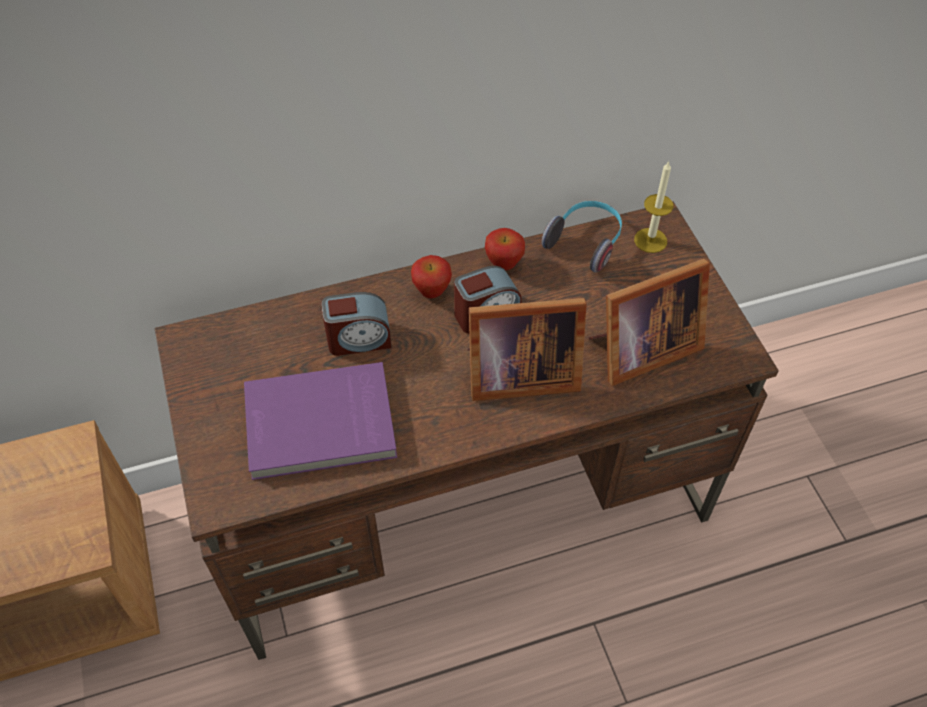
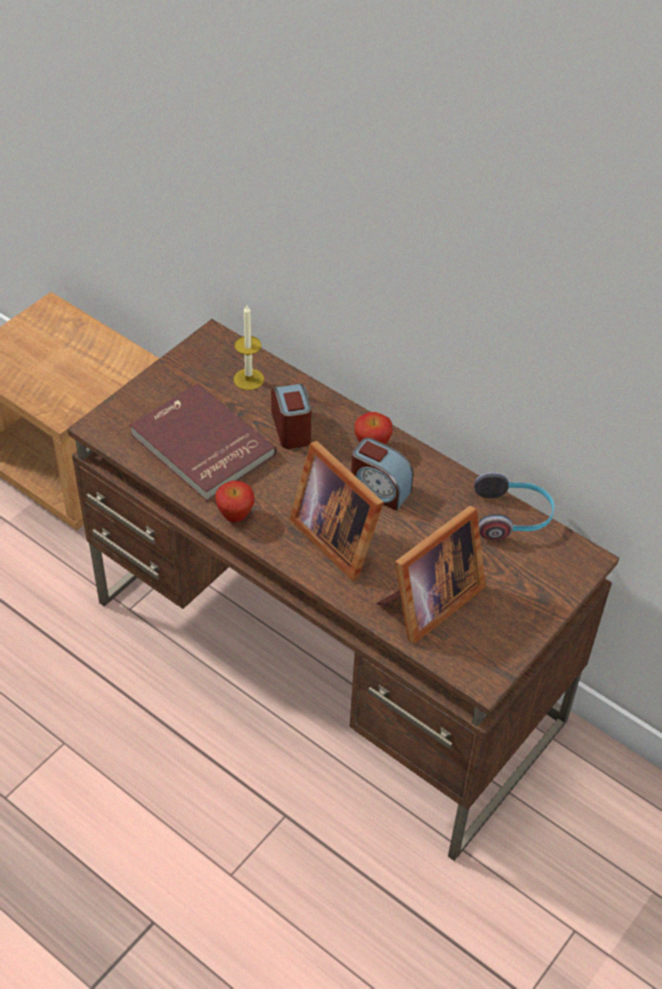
camera: 55 degrees right, 5 degrees down
(320, 425) = (200, 446): purple book -> red book
(359, 339) = (292, 428): alarm clock -> alarm clock turned 150 degrees counterclockwise
(504, 265) = (439, 476): apple -> apple (235, 517)
(640, 350) = (427, 603): picture frame -> picture frame turned 75 degrees counterclockwise
(650, 240) = (556, 560): candle -> candle (248, 379)

